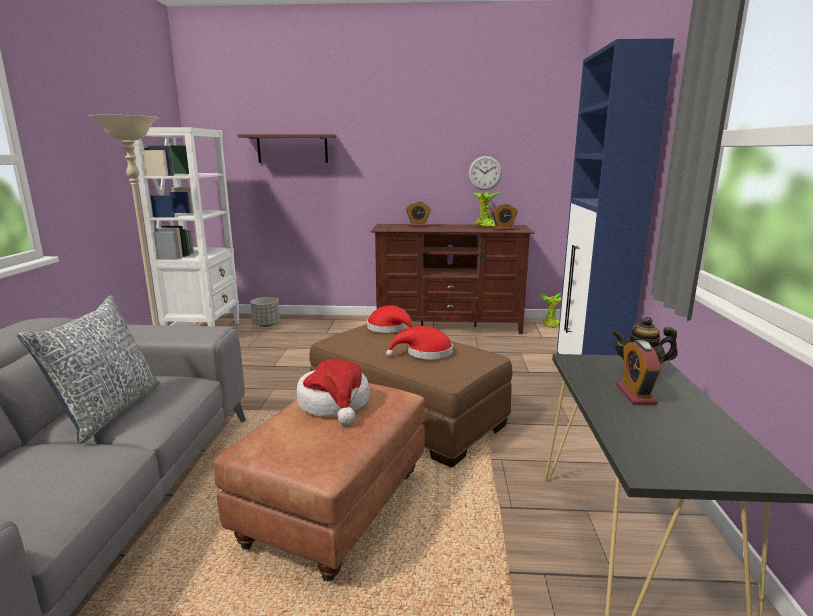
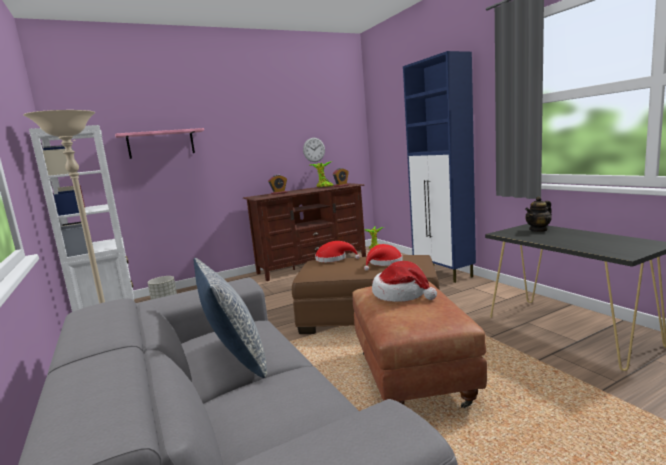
camera: 30 degrees left, 5 degrees down
(292, 149) = (161, 144): brown shelf -> pink shelf
(635, 394) = (557, 236): alarm clock -> none

